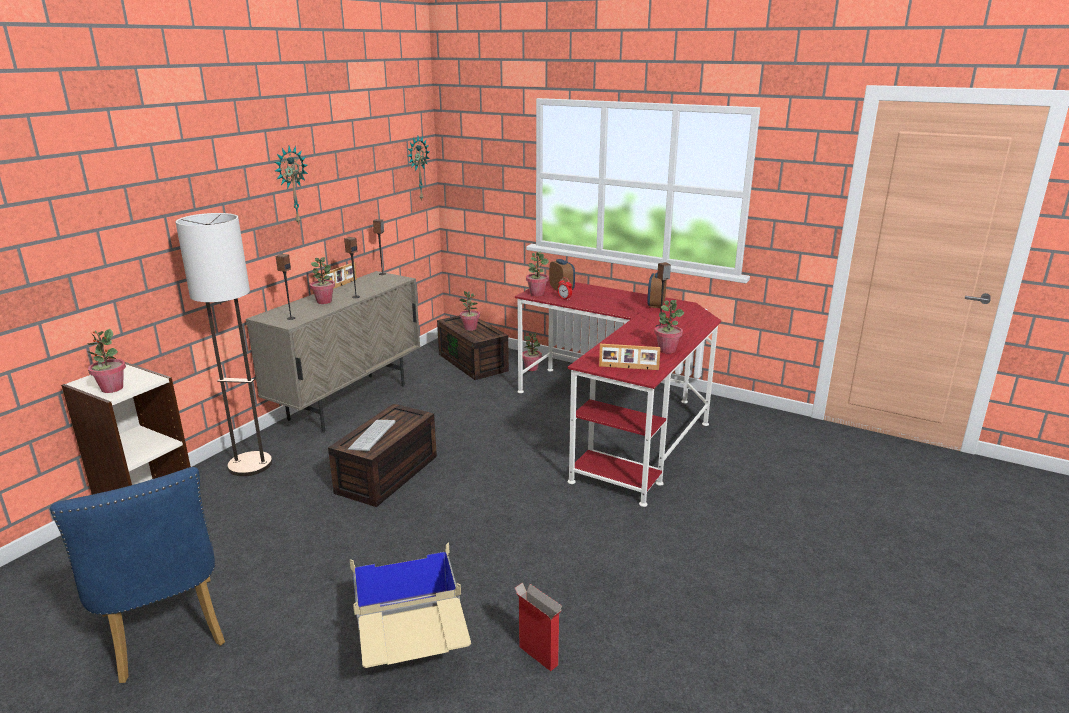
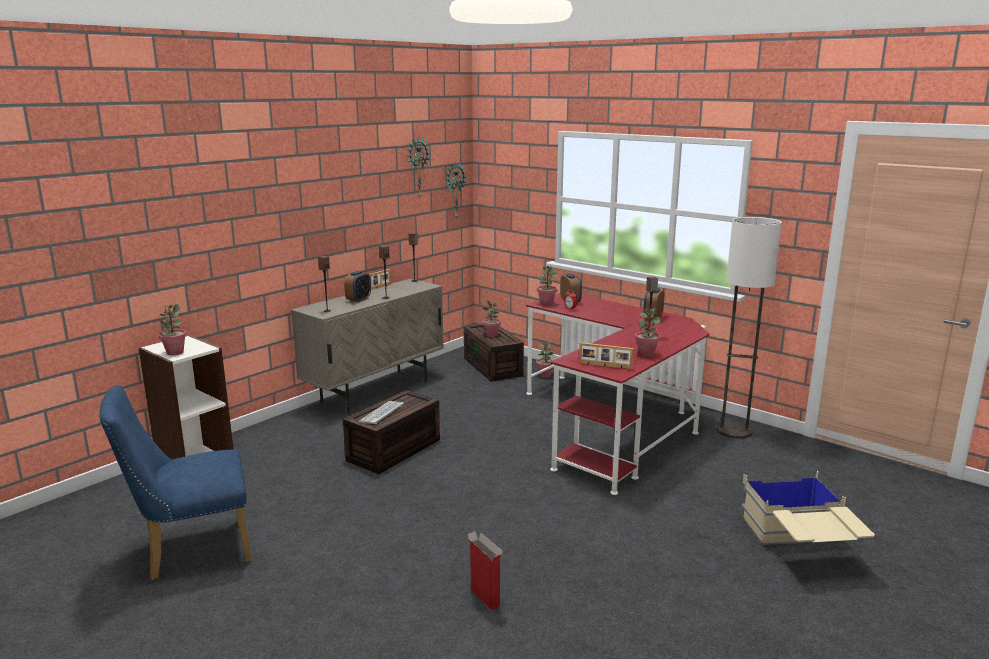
camera: 10 degrees right, 5 degrees down
(166, 636) = (190, 550): blue chair -> blue chair turned 90 degrees clockwise
(250, 465) = (282, 433): floor lamp -> floor lamp (734, 430)
(291, 185) = (338, 199): wall clock -> wall clock (417, 168)
(324, 301) = (358, 300): potted plant -> alarm clock
(412, 647) = (381, 580): beige storage box -> beige storage box (800, 546)

